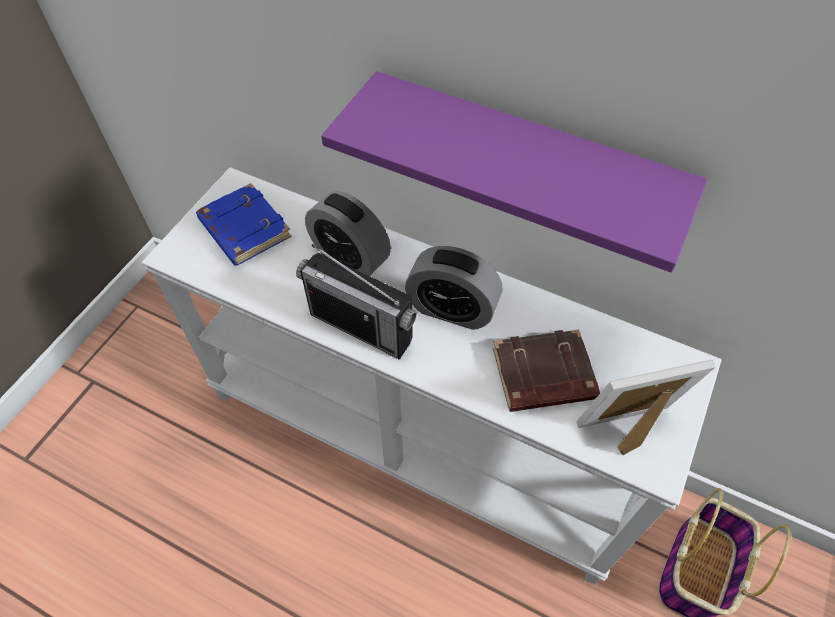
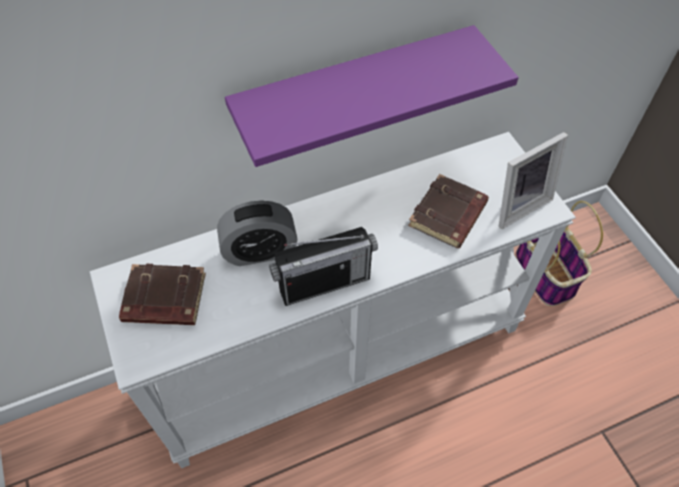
camera: 50 degrees left, 0 degrees up
(243, 229) = (163, 299): blue book -> brown book
(452, 309) = (359, 225): alarm clock -> none
(628, 431) = (517, 204): picture frame -> picture frame turned 150 degrees counterclockwise

